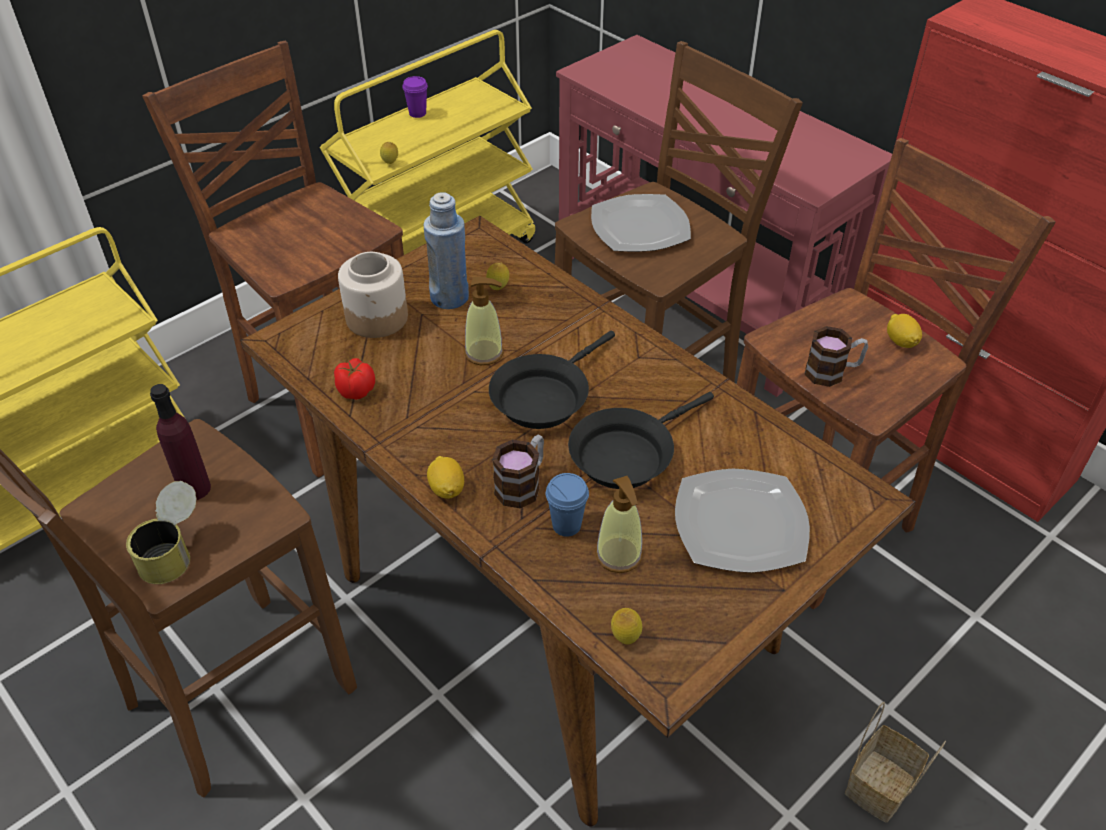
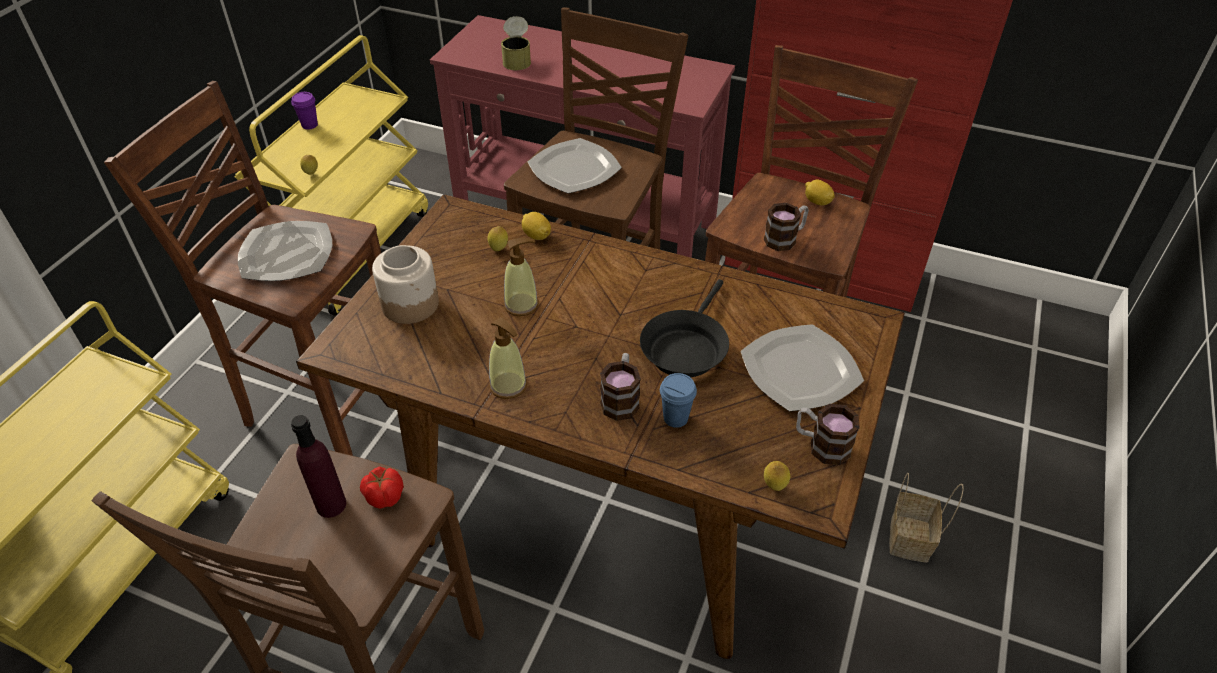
camera: 25 degrees left, 0 degrees up
(174, 551) = (348, 565): can -> can (517, 58)
(304, 234) = (287, 253): none -> plate
(355, 390) = (432, 370): tomato -> tomato (384, 496)
(447, 489) = (563, 424): lemon -> lemon (536, 236)
(449, 297) = (462, 269): blue bottle -> none
(544, 396) = (593, 324): black frying pan -> none
(619, 555) = (729, 426): soap dispenser -> soap dispenser (508, 385)
(709, 614) = (821, 445): none -> mug

